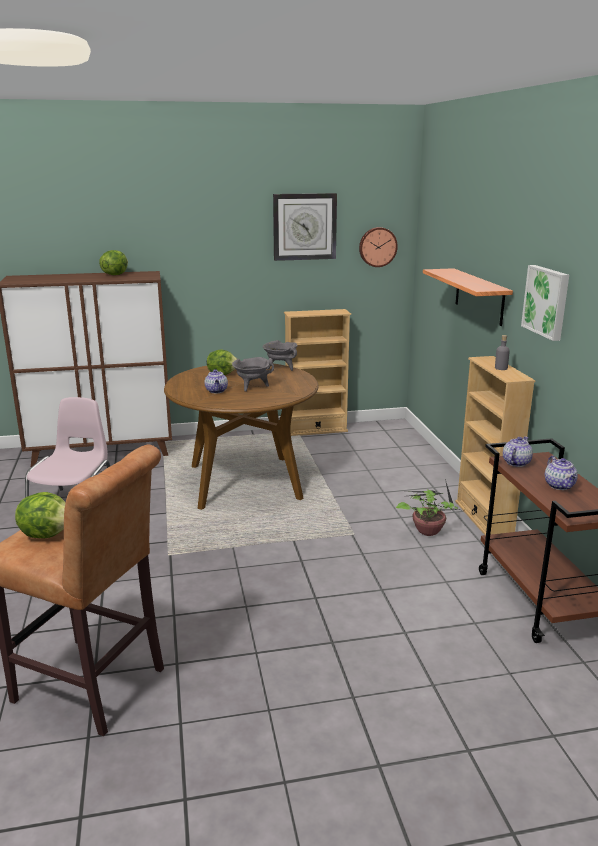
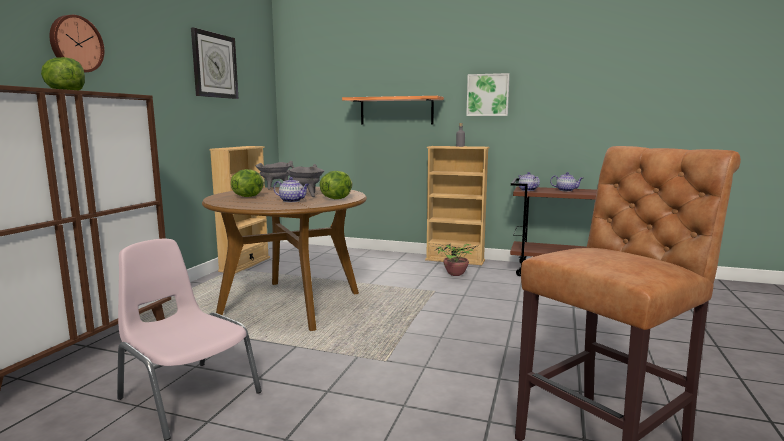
camera: 60 degrees left, 10 degrees down
(47, 533) = (615, 258): lettuce -> lettuce (336, 199)
(377, 247) = (258, 91): wall clock -> wall clock (75, 44)

